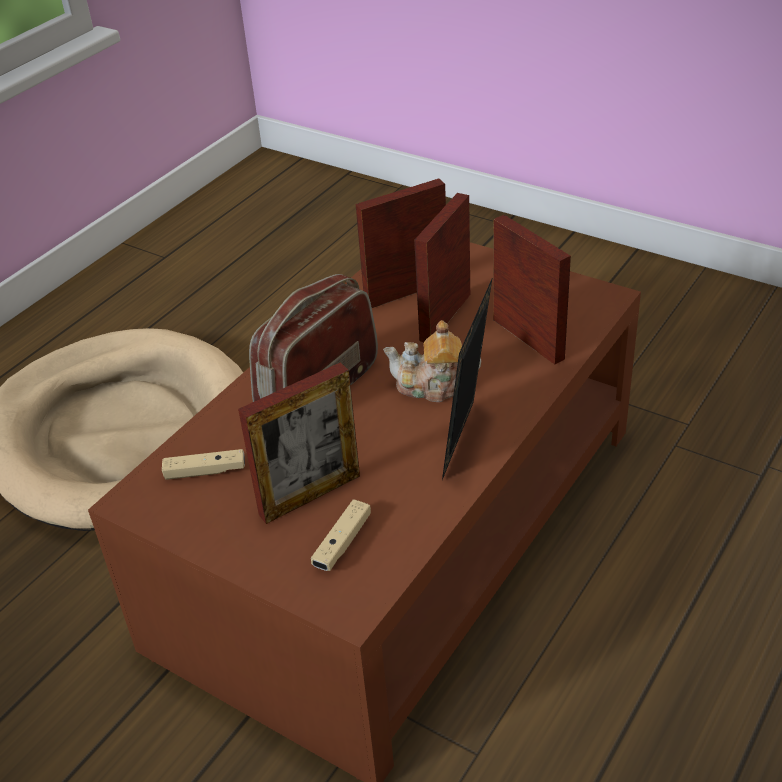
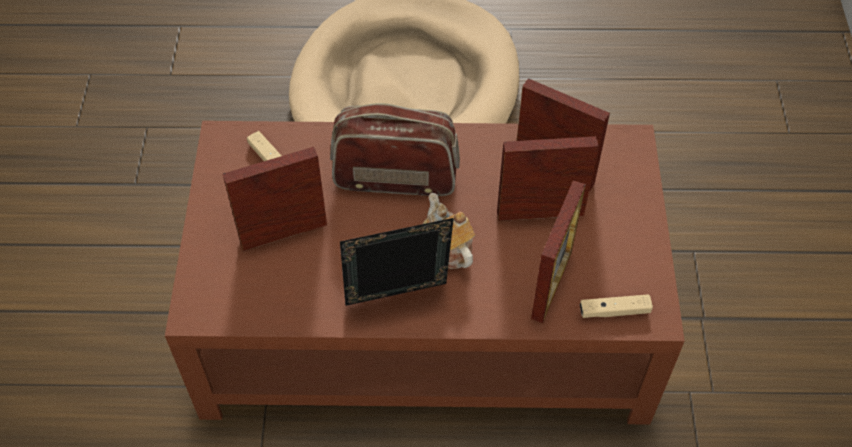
camera: 55 degrees right, 15 degrees up
(310, 495) = (283, 233): picture frame -> picture frame turned 135 degrees clockwise
(342, 543) = (249, 277): beige game controller -> beige game controller (614, 311)

